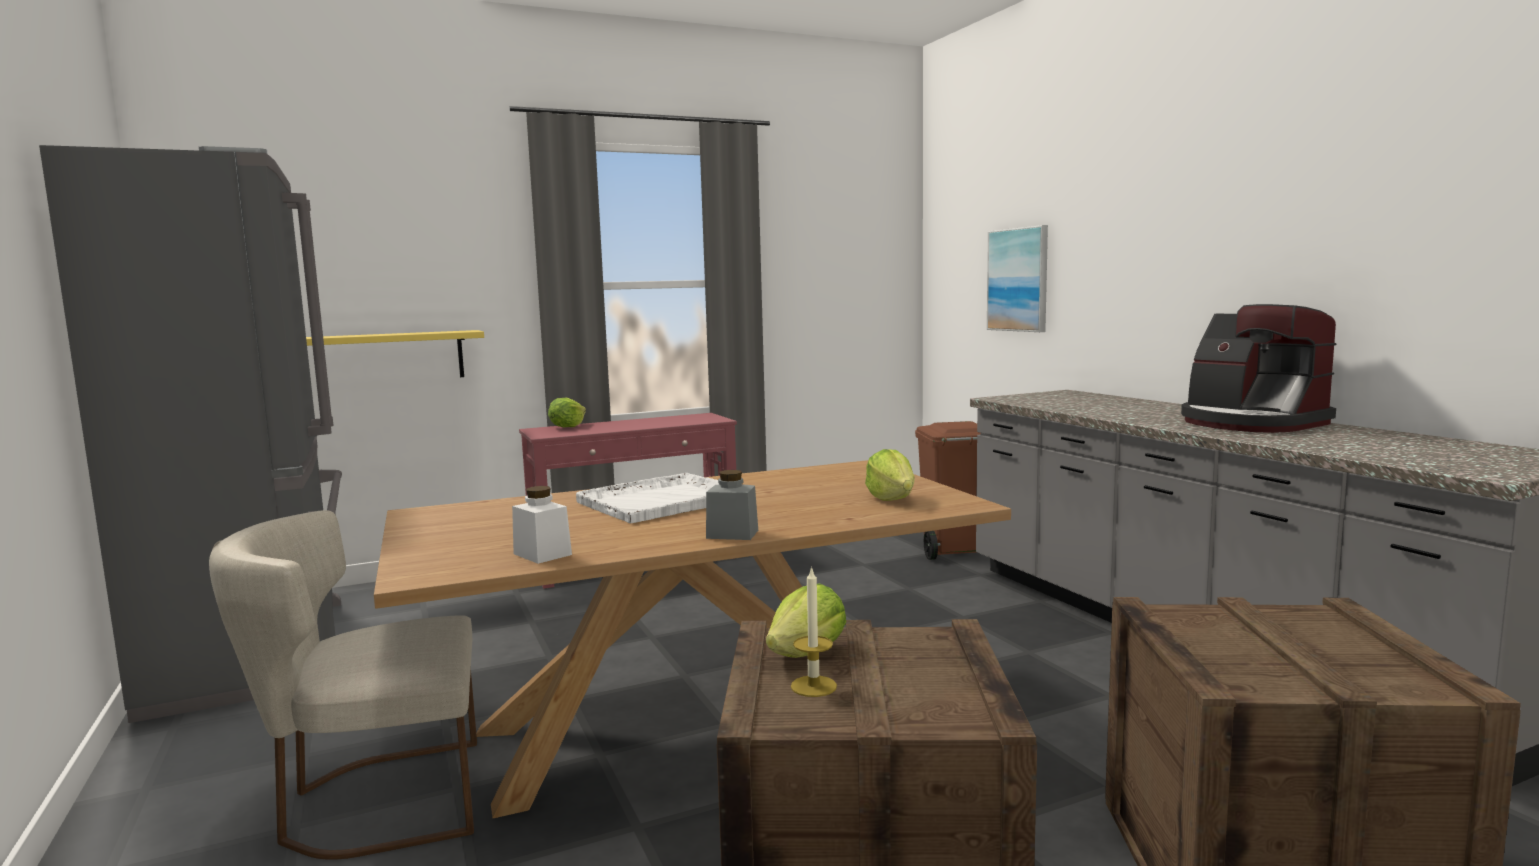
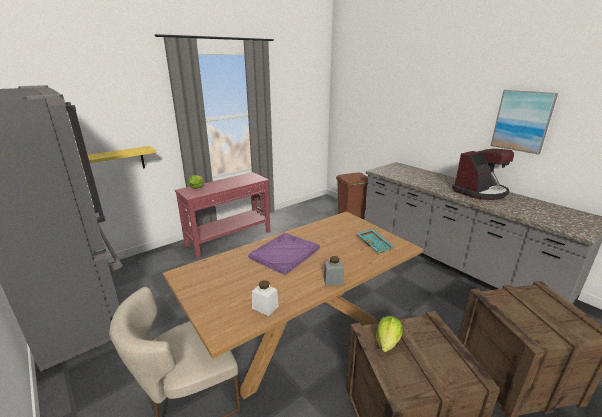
camera: 15 degrees left, 15 degrees up
(663, 500) = (285, 253): white tray -> purple tray
(813, 686) = (403, 365): candle -> none
(891, 499) = (375, 244): lettuce -> turquoise tray
(1018, 280) = (376, 114): picture -> picture (522, 121)
(1250, 423) = (480, 192): coffee machine -> coffee machine turned 75 degrees counterclockwise

